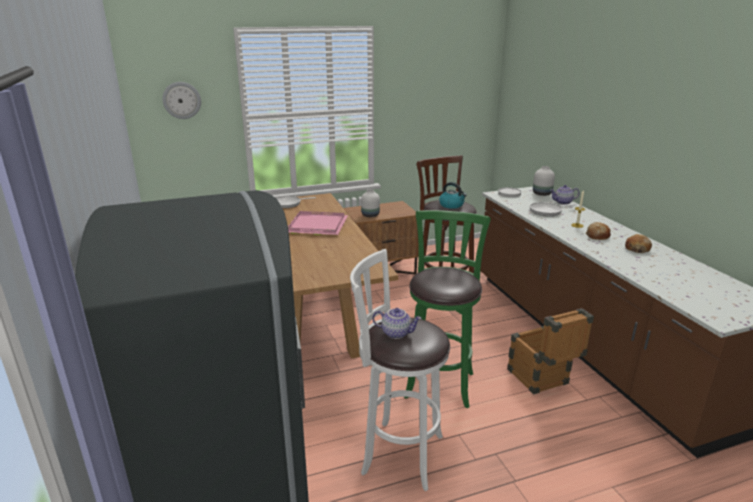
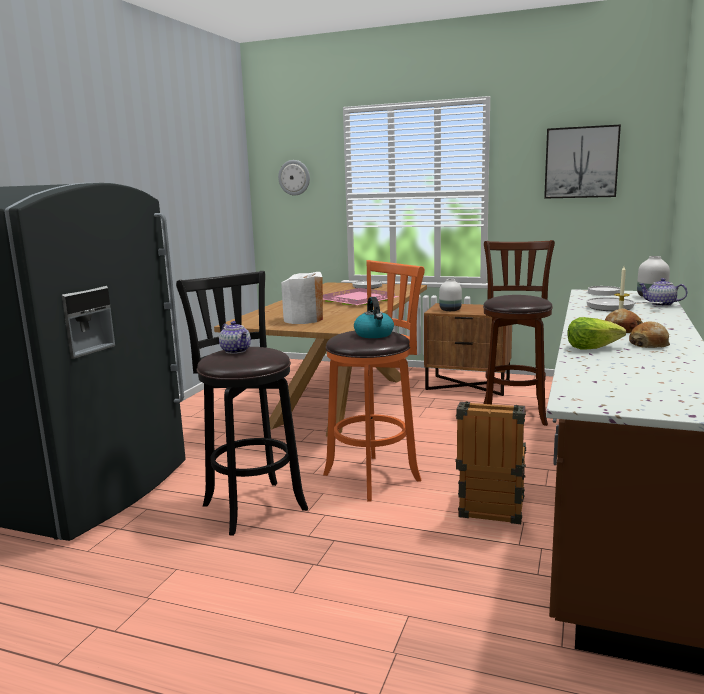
camera: 40 degrees right, 10 degrees down
(325, 264) = (304, 319): none -> white vase
(398, 453) = (252, 505): white stool -> black stool
(440, 382) = (375, 476): green stool -> orange stool
(441, 83) = (581, 162): none -> picture
(452, 205) = (517, 298): kettle -> kettle (374, 335)
(622, 261) = (592, 348): none -> lettuce

